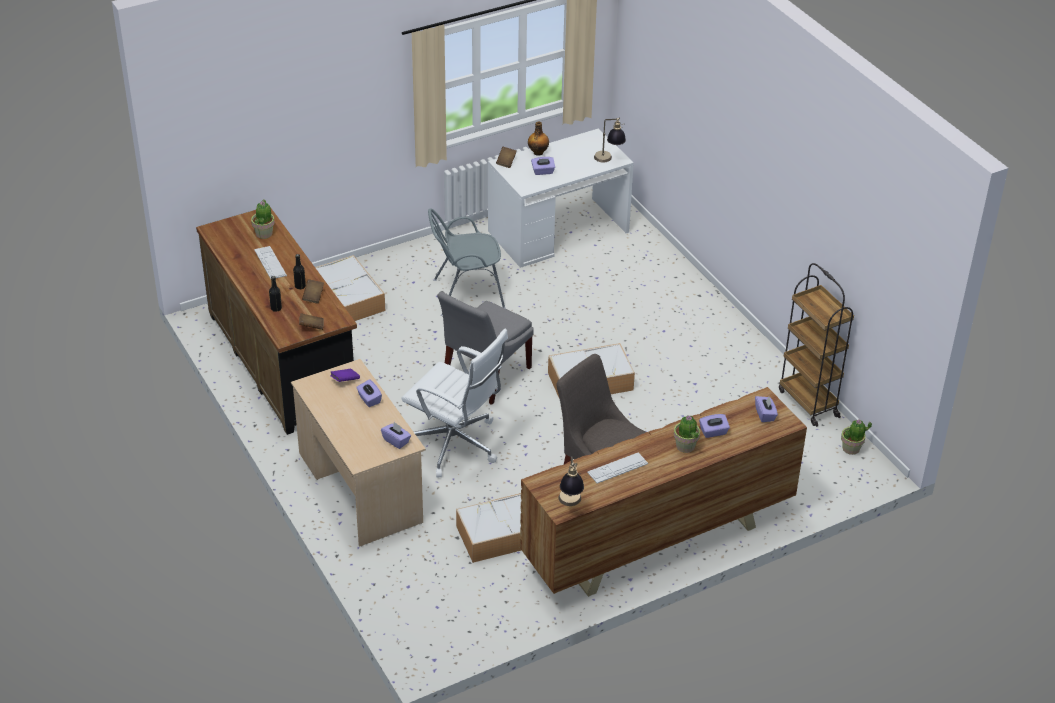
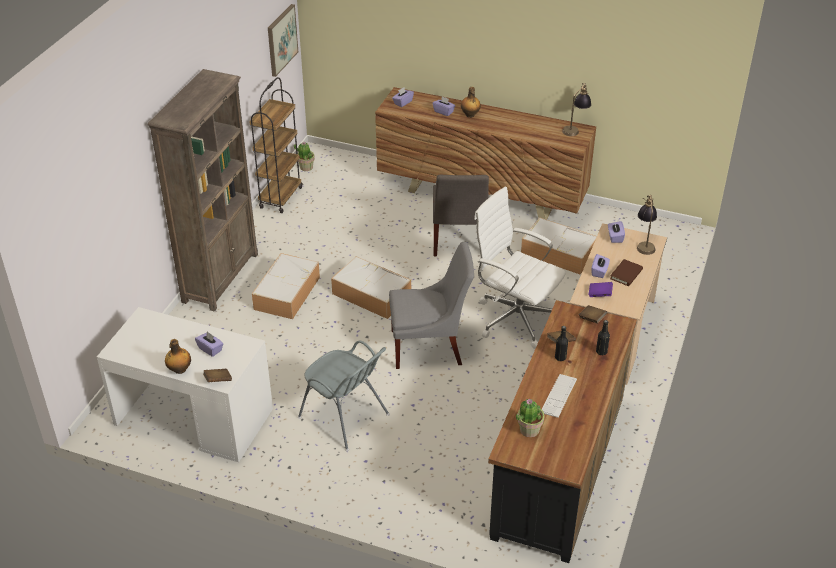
camera: 130 degrees left, 0 degrees up
(345, 412) = (626, 274): none -> brown book
(350, 298) = (433, 486): storage box -> storage box (287, 292)
(455, 445) = (515, 317): white office chair -> white office chair turned 45 degrees counterclockwise
(609, 160) = (149, 321): table lamp -> table lamp (644, 243)
(617, 468) = (523, 127): keyboard -> none
(685, 446) = (470, 115): potted plant -> bottle
(716, 313) = (221, 277): none -> brown bookcase
(901, 303) = (281, 40): none -> picture

